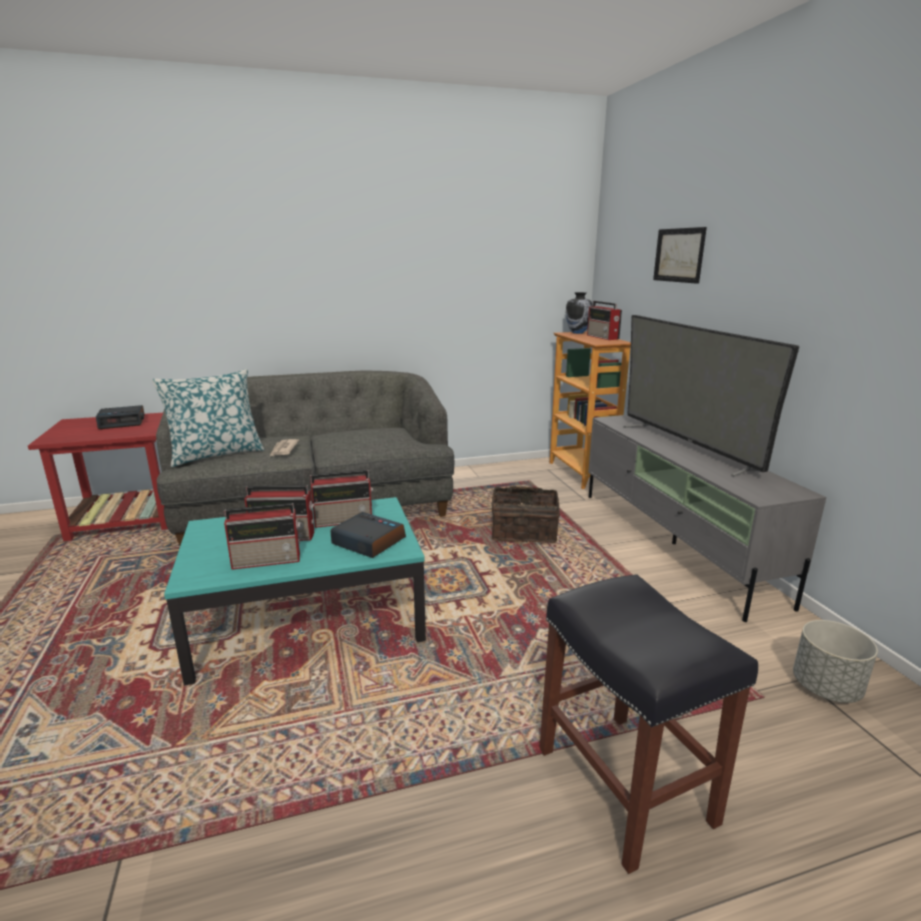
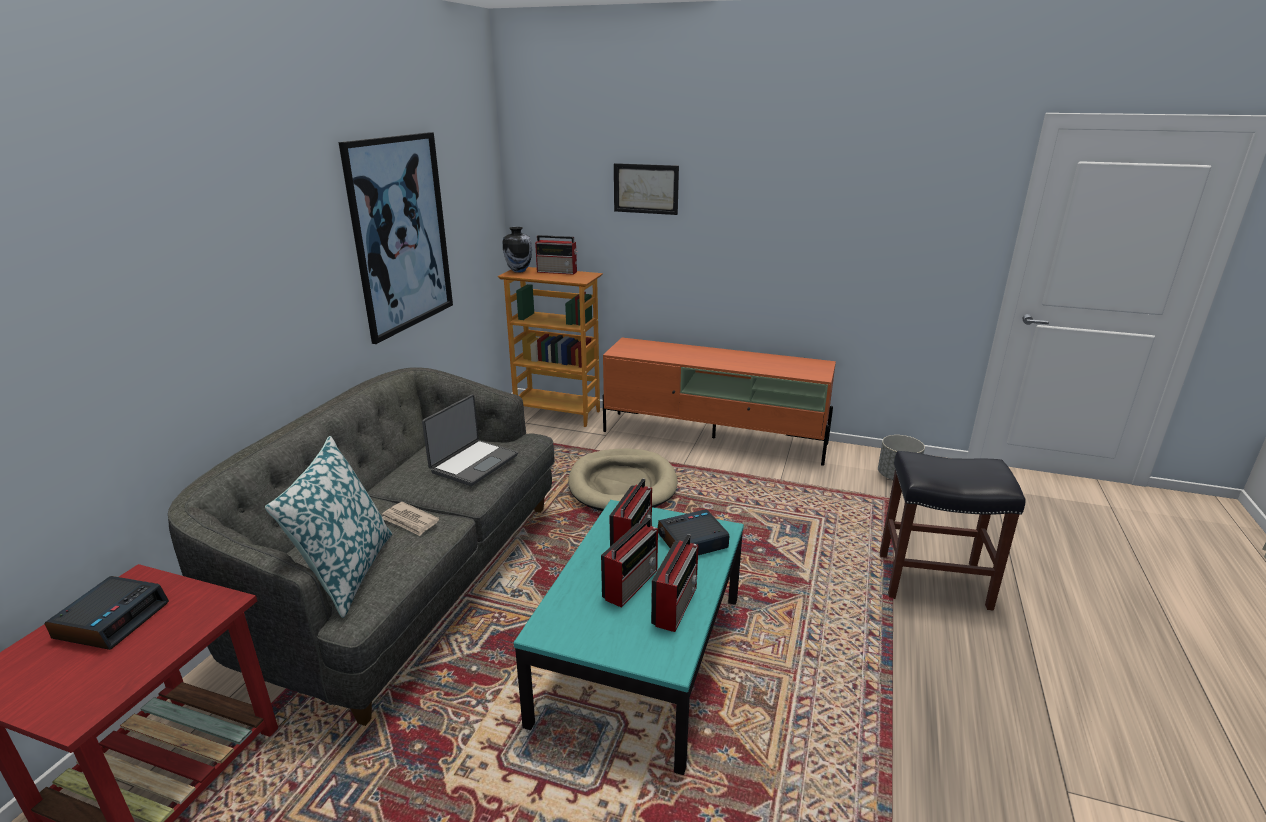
camera: 55 degrees left, 5 degrees up
(370, 441) = (473, 463): none -> laptop
(442, 274) = (401, 234): none -> picture
(524, 532) = (622, 485): basket -> beige dog bed
(674, 544) = (714, 438): grey tv stand -> orange tv stand
(686, 446) = (712, 355): television -> none

